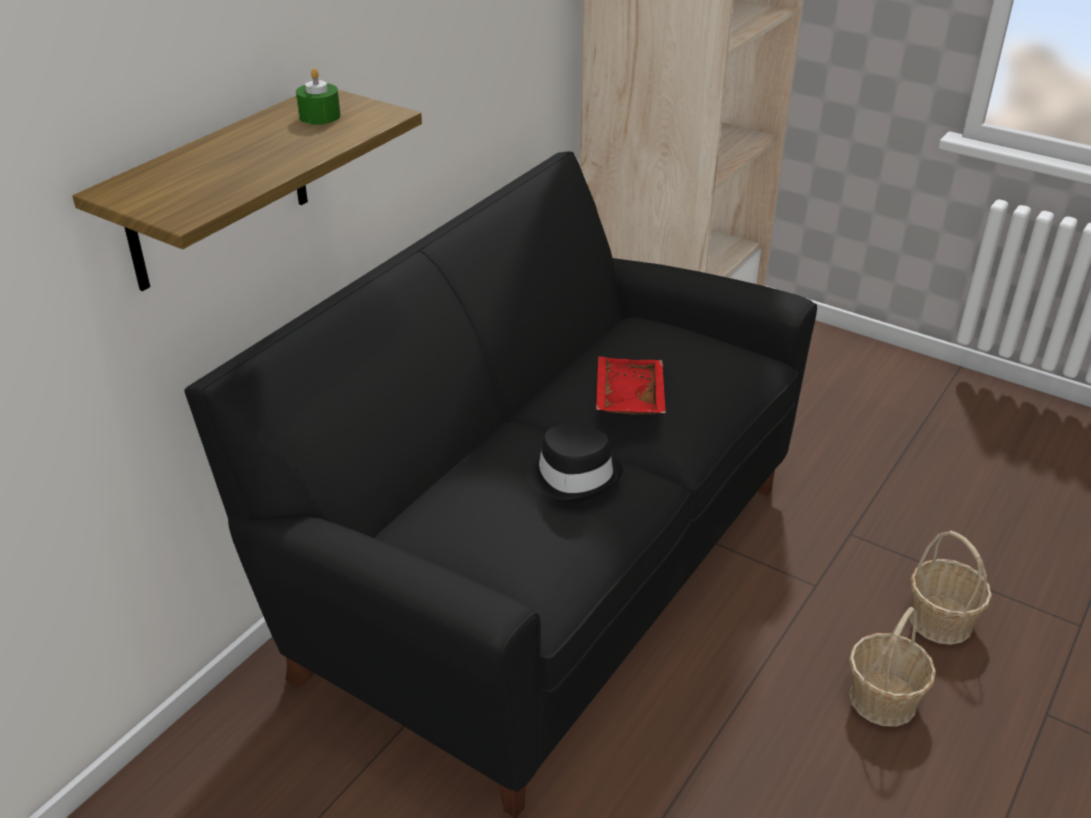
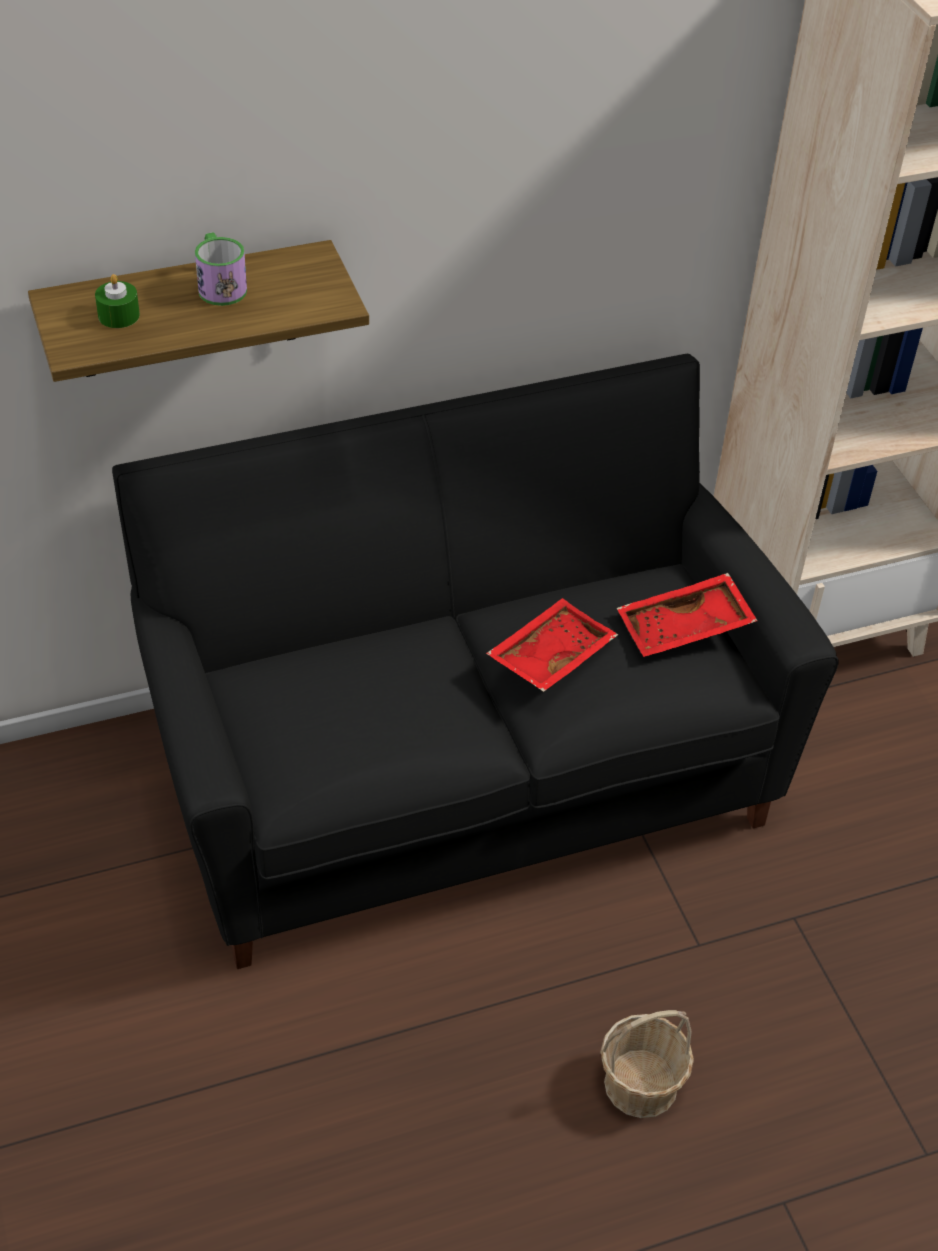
camera: 35 degrees right, 10 degrees up
(264, 134) = (220, 285): none -> mug
(319, 116) = (284, 282): green candle -> green candle (119, 315)
(573, 476) = (419, 705): black hat -> none
(695, 340) = (685, 629): none -> red tray
(940, 620) = (784, 1055): basket -> none

